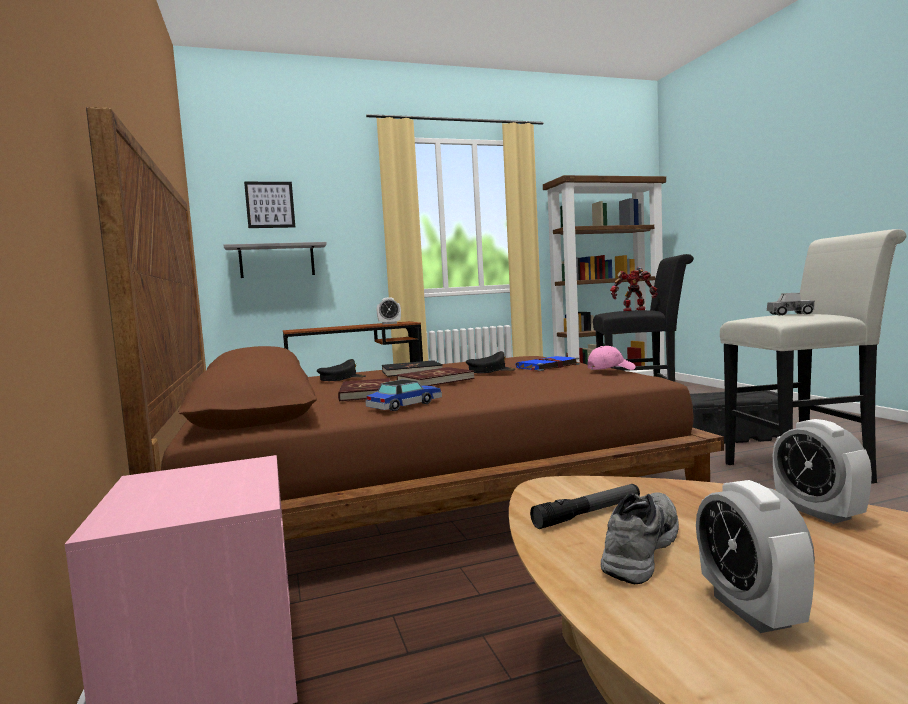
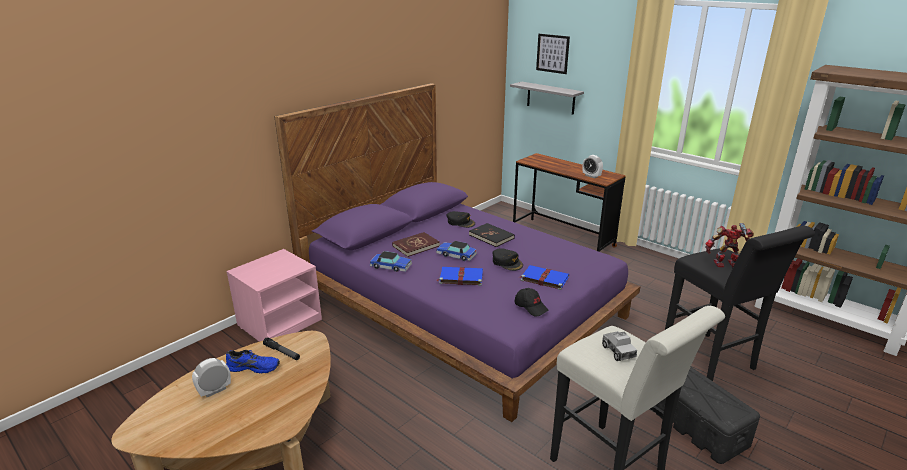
camera: 60 degrees right, 20 degrees up
(424, 484) = (463, 306): brown bed -> purple bed
(435, 380) = (456, 255): red book -> toy car
(504, 380) = (460, 277): none -> blue book
(610, 369) = (531, 307): pink cap -> black cap
(634, 310) = (726, 265): toy robot -> toy robot turned 60 degrees counterclockwise
(637, 547) = (254, 366): grey shoe -> blue shoe
(818, 512) = (294, 405): alarm clock -> none

